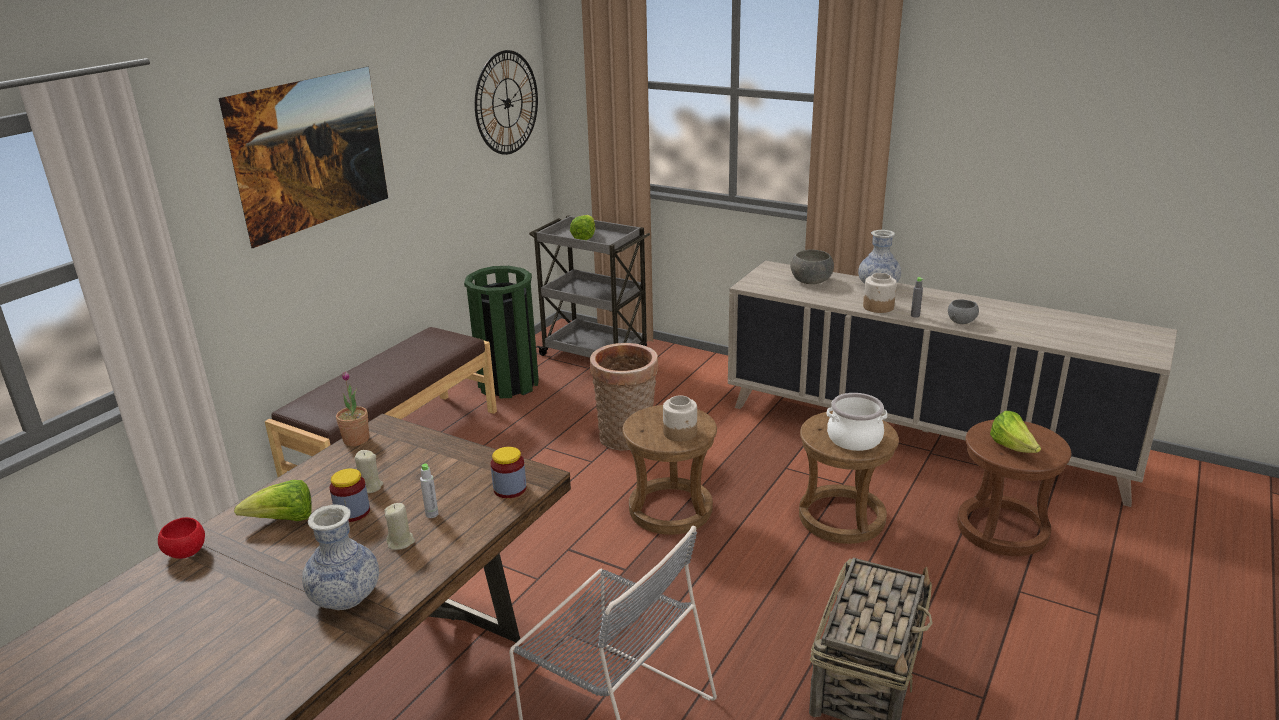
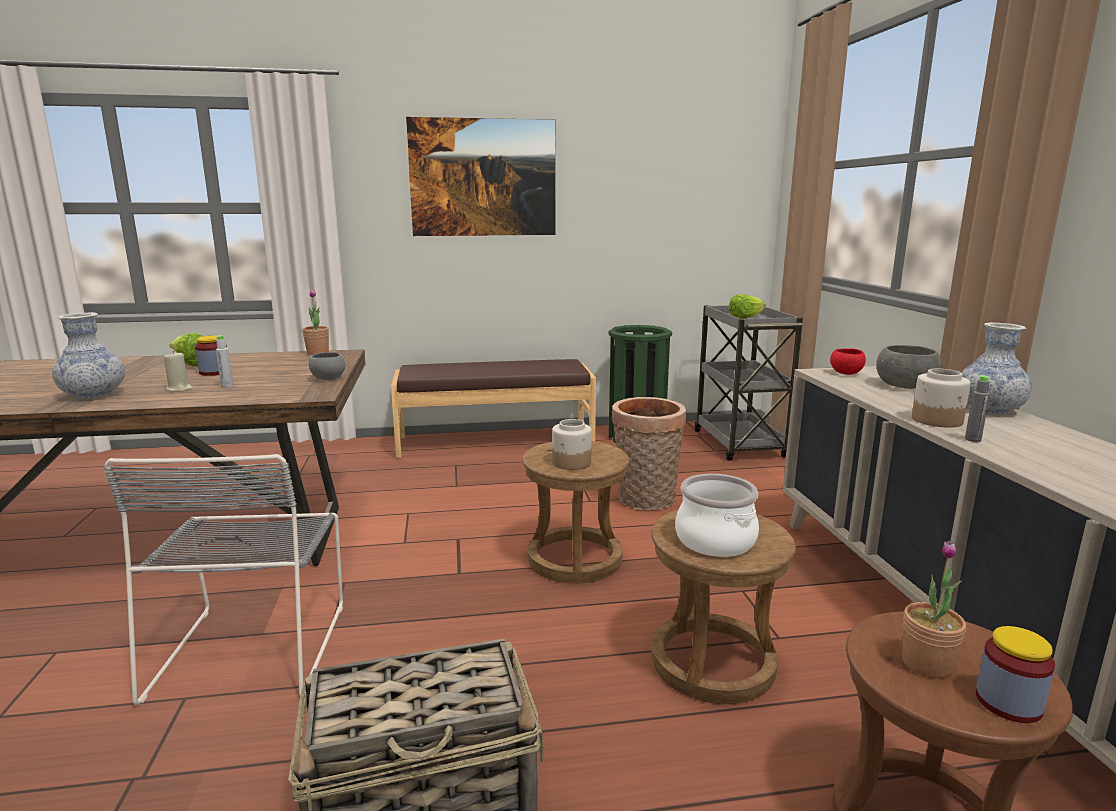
camera: 50 degrees right, 10 degrees down
(185, 552) = (138, 359): red bowl -> red bowl (846, 373)
(369, 487) = (254, 368): beige candle -> none
(507, 103) = (720, 185): wall clock -> none
(510, 489) = (286, 393): jar -> jar (1008, 703)
(961, 322) = (1038, 465): grey bowl -> grey bowl (328, 378)
(1012, 448) = (926, 664): lettuce -> potted plant

